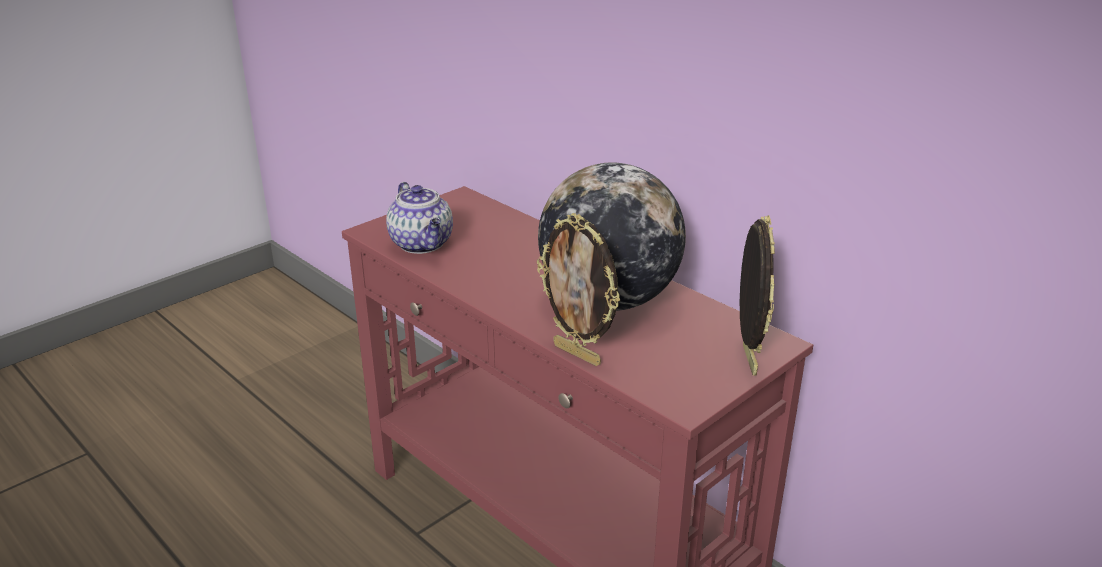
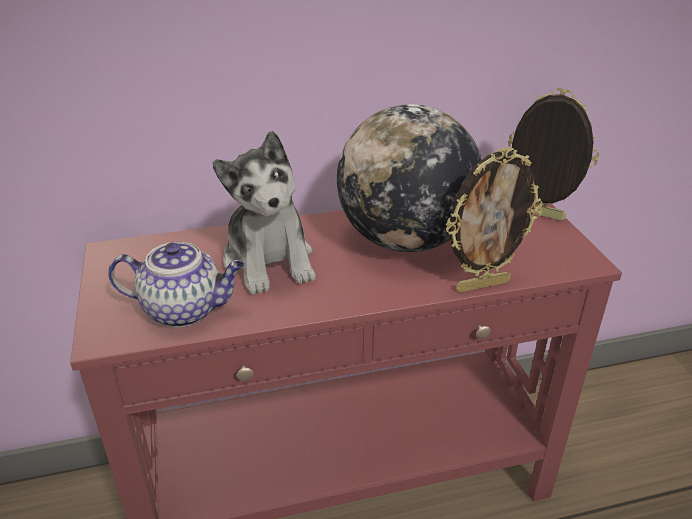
camera: 60 degrees left, 5 degrees up
(512, 253) = (270, 260): none -> plush toy

